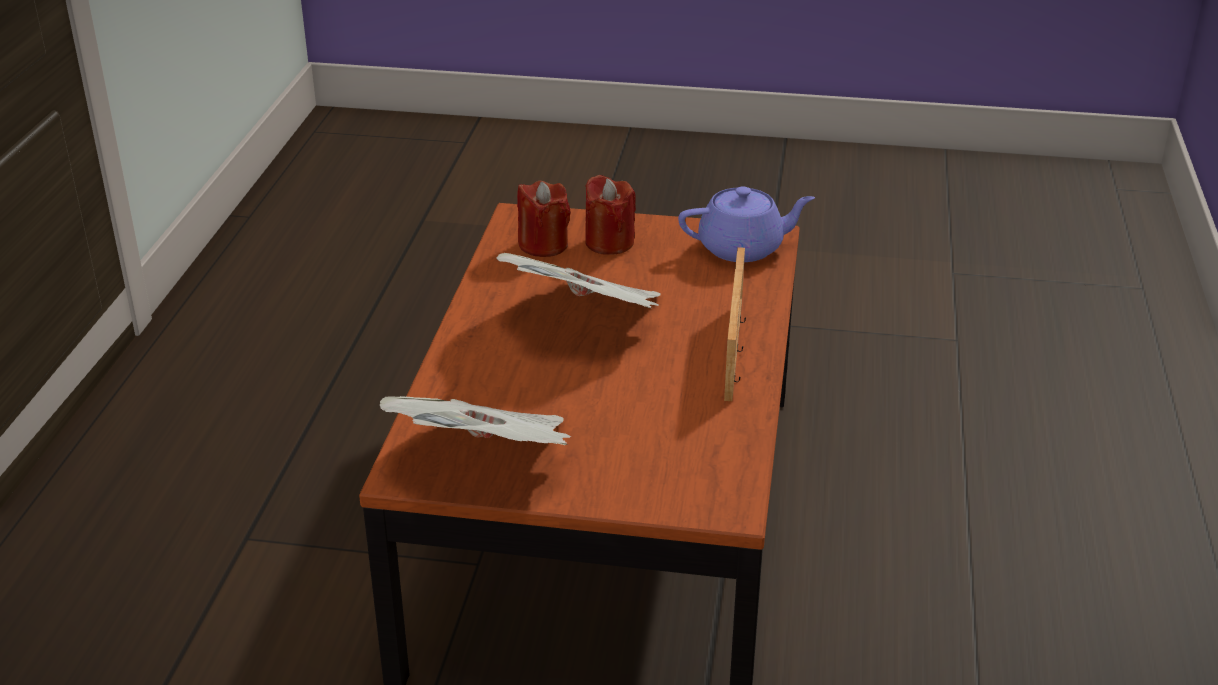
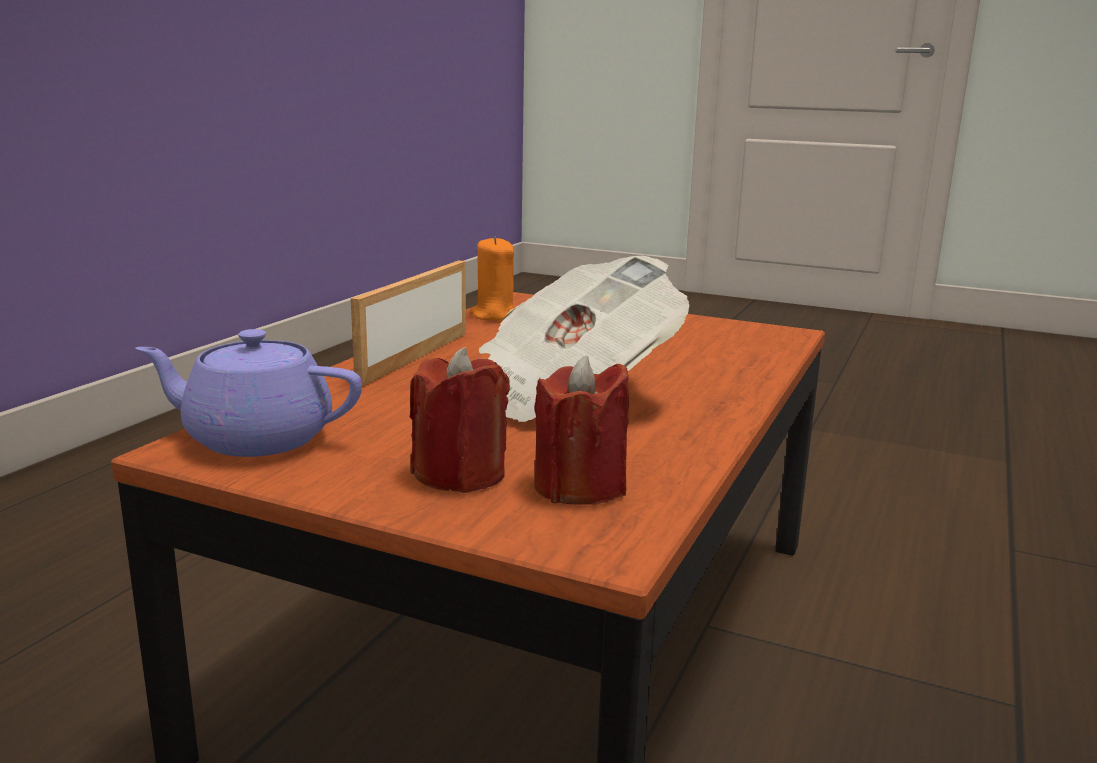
camera: 165 degrees left, 15 degrees down
(487, 460) = (709, 331): newspaper -> none
(727, 449) = (494, 315): none -> orange candle

